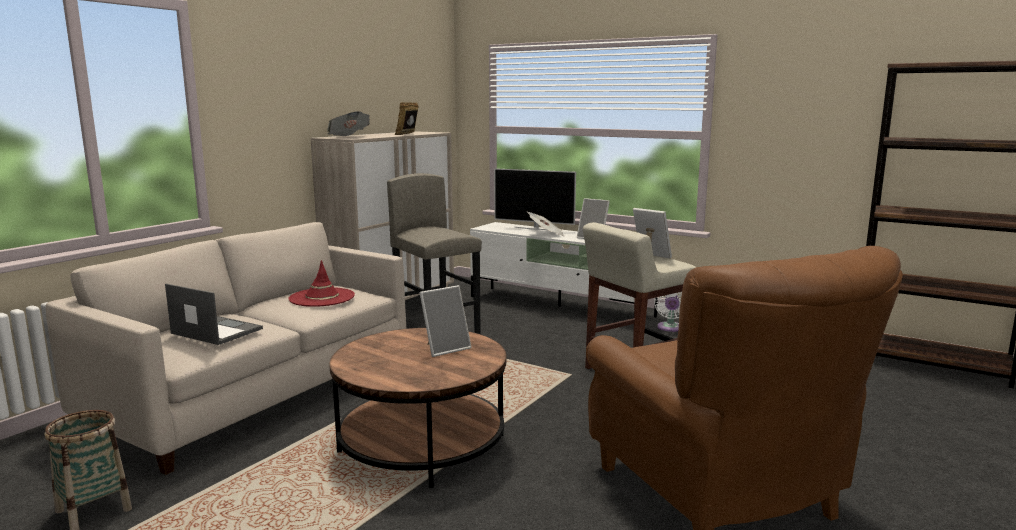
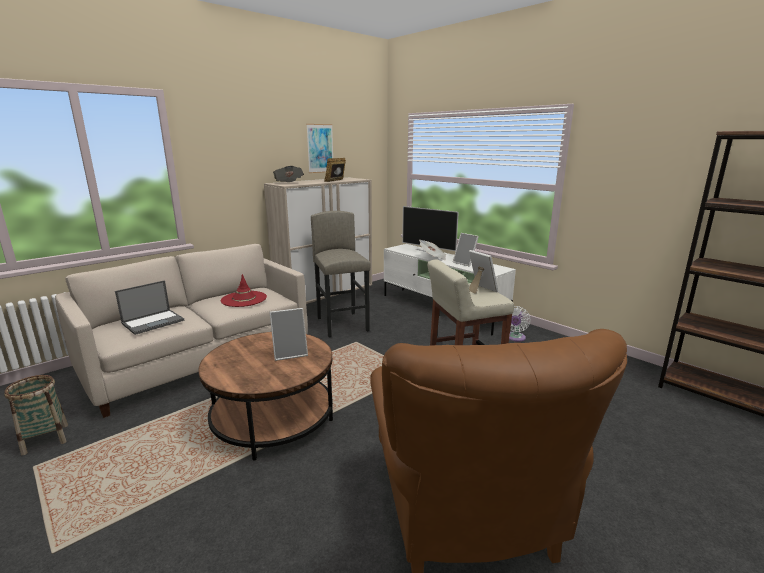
camera: 15 degrees right, 5 degrees up
(216, 331) = (154, 322): laptop -> laptop turned 90 degrees clockwise
(377, 90) = (320, 148): none -> picture

